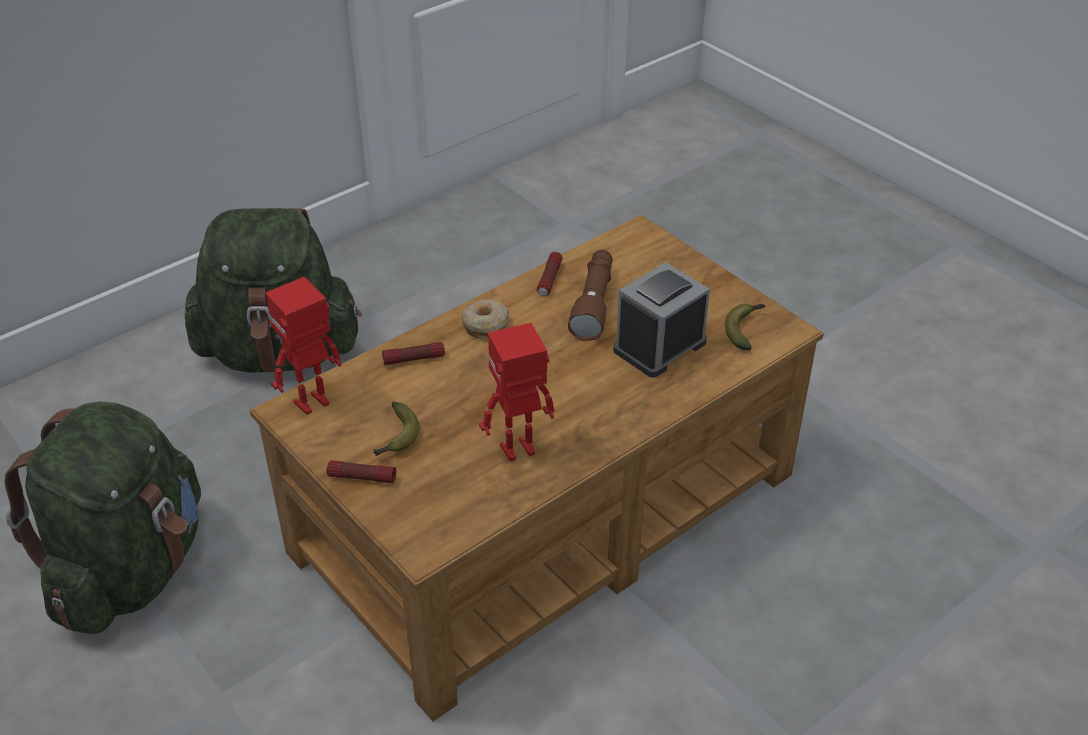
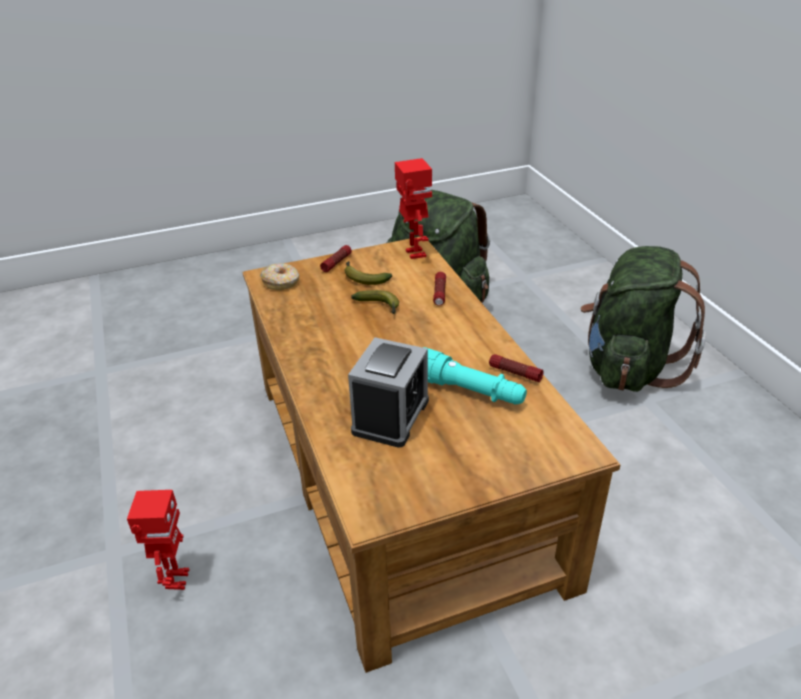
camera: 110 degrees right, 5 degrees down
(485, 325) = (464, 329): donut -> donut (281, 282)
(519, 451) = (317, 321): toy robot -> toy robot (176, 579)
(594, 303) = (469, 391): brown flashlight -> turquoise flashlight
(659, 346) = (390, 416): alarm clock -> alarm clock turned 45 degrees clockwise
(745, 329) = (385, 481): banana -> banana (379, 307)

